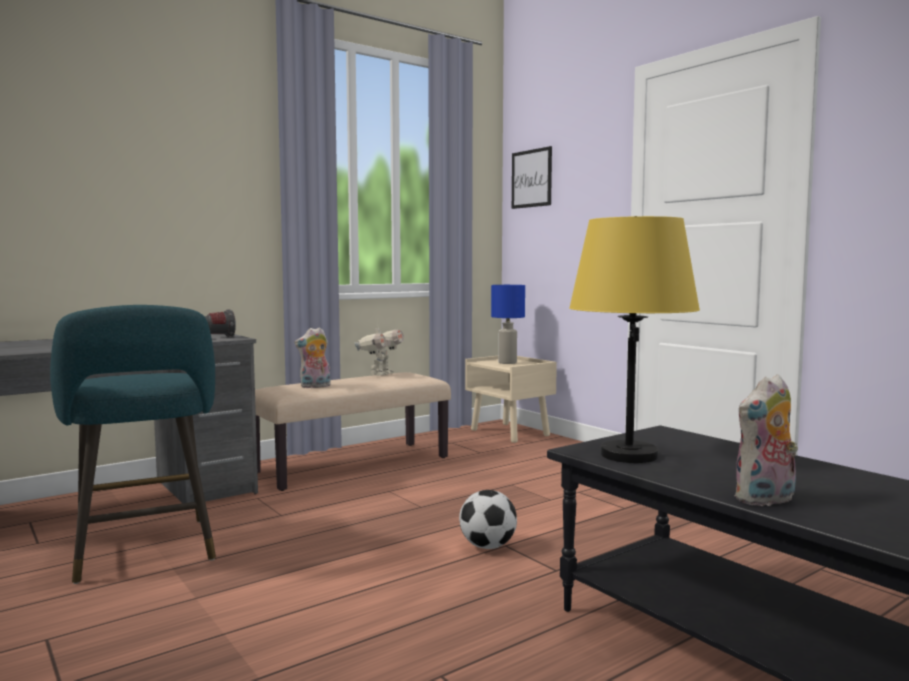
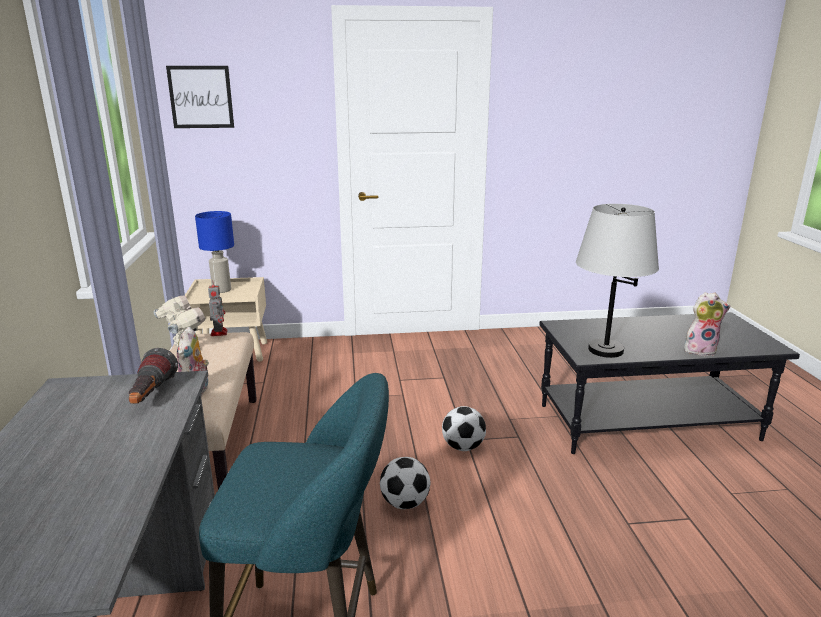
camera: 60 degrees left, 15 degrees up
(353, 543) = (404, 503): none -> football
(422, 374) = (219, 332): none -> toy robot
(628, 455) = (605, 350): yellow table lamp -> grey table lamp
(766, 500) = (700, 350): plush toy -> plush toy turned 90 degrees counterclockwise

